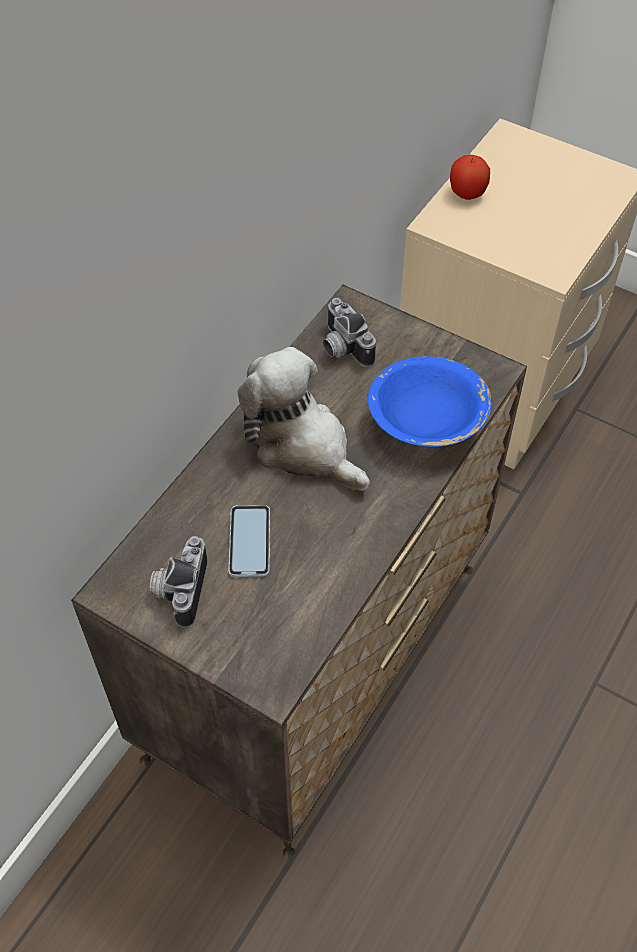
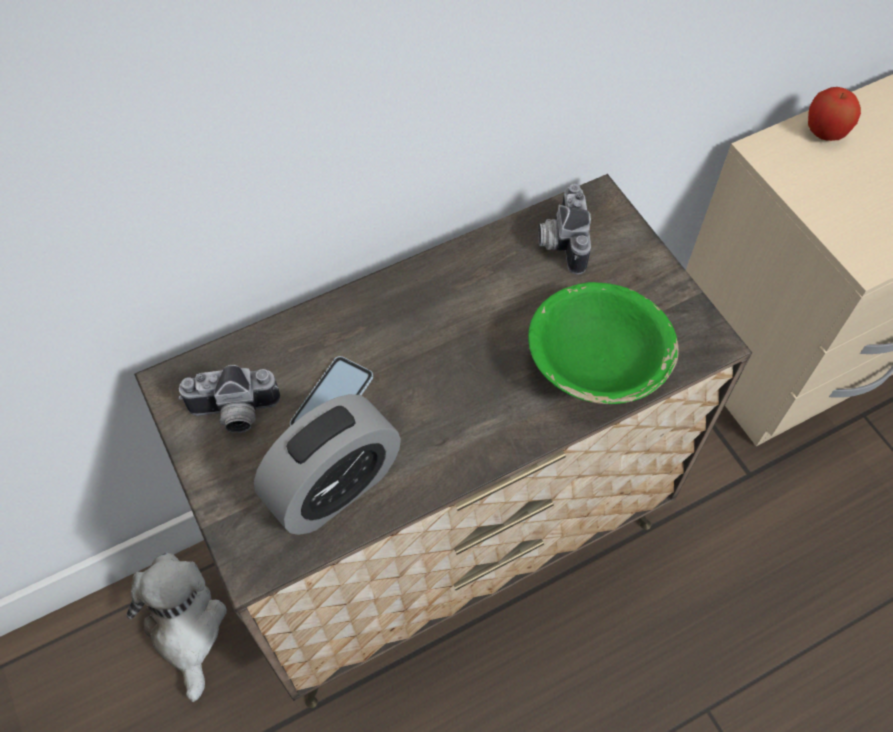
camera: 30 degrees right, 5 degrees up
(179, 589) = (234, 414): camera -> camera turned 135 degrees counterclockwise
(296, 601) = (334, 487): none -> alarm clock
(302, 445) = (450, 325): plush toy -> plush toy (186, 627)
(426, 422) = (596, 362): blue bowl -> green bowl

